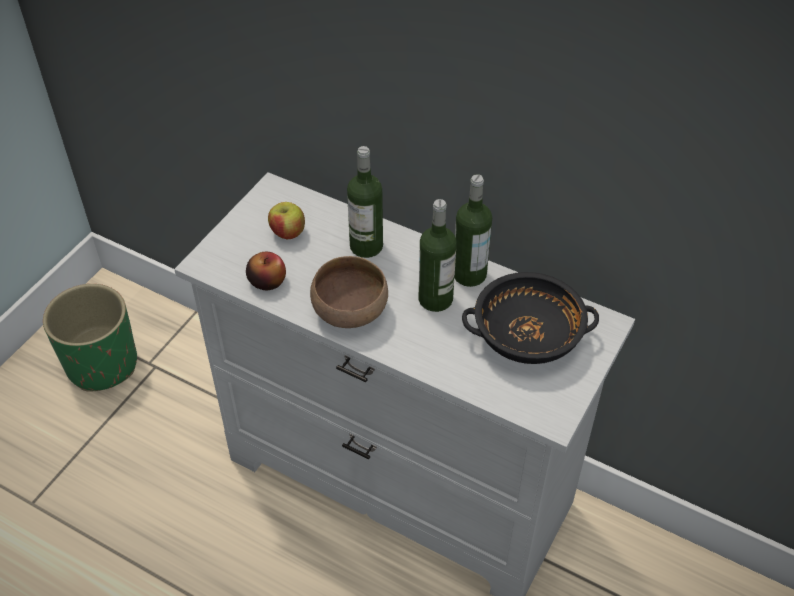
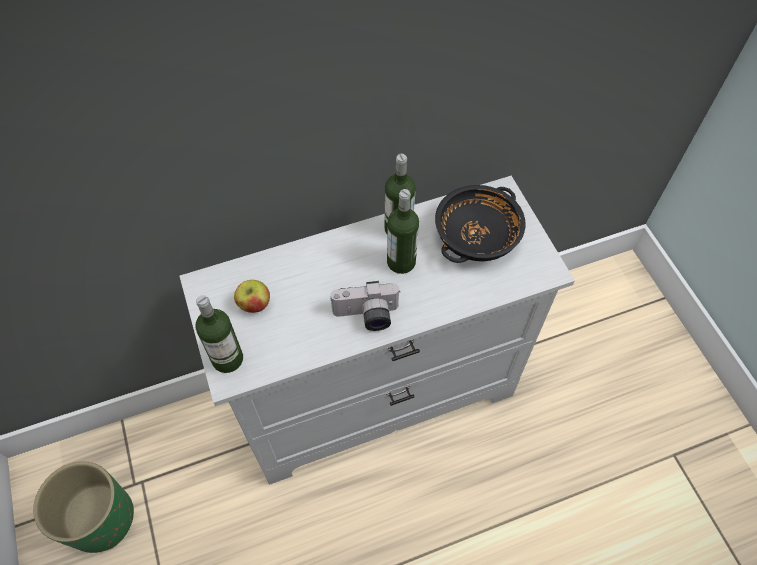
camera: 50 degrees left, 10 degrees up
(267, 281) = (288, 348): apple -> none
(351, 312) = (366, 316): brown bowl -> camera
(366, 246) = (316, 267): bottle -> bottle (227, 359)

